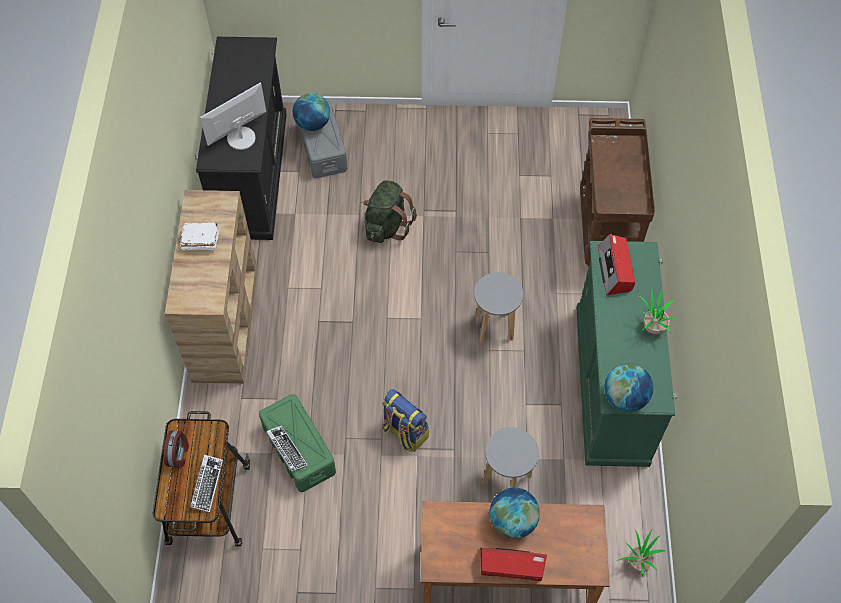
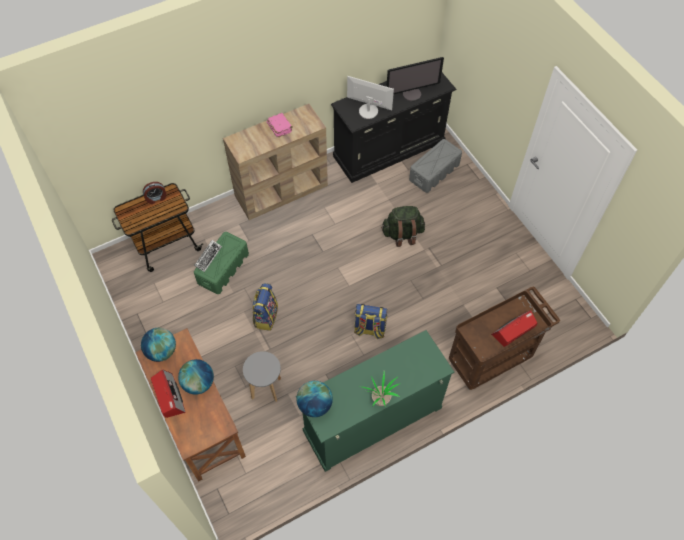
camera: 60 degrees right, 0 degrees up
(200, 240) = (280, 128): white book -> pink book
(207, 484) = (145, 220): keyboard -> none
(249, 82) = (412, 94): none -> monitor
(312, 124) = (436, 153): globe -> globe (162, 351)
(494, 327) = (369, 329): grey stool -> backpack
(615, 270) = (412, 355): radio -> radio (513, 331)
(637, 561) = (252, 494): potted plant -> none

